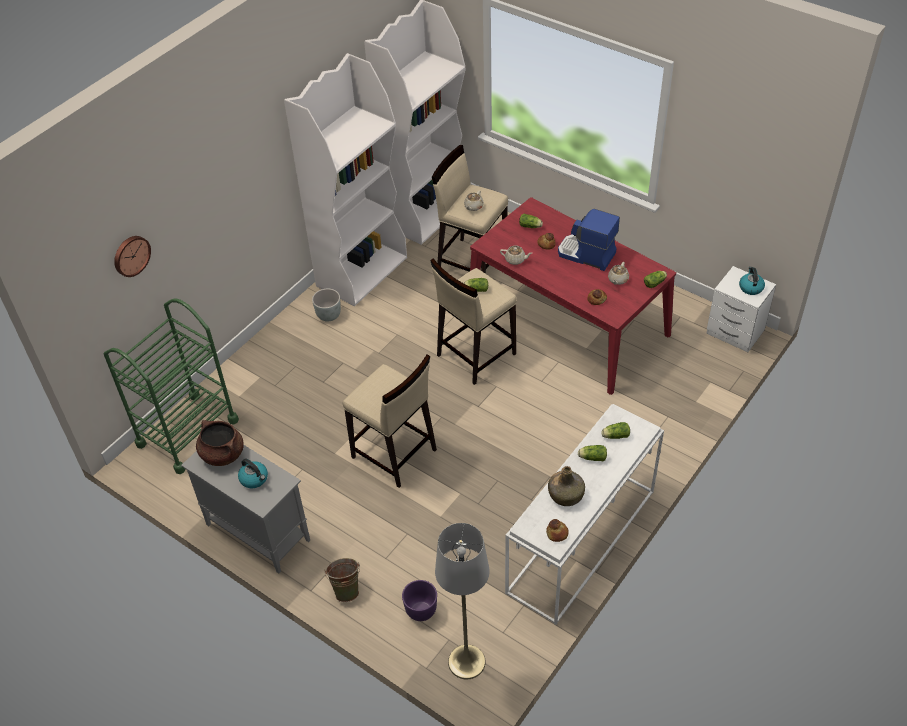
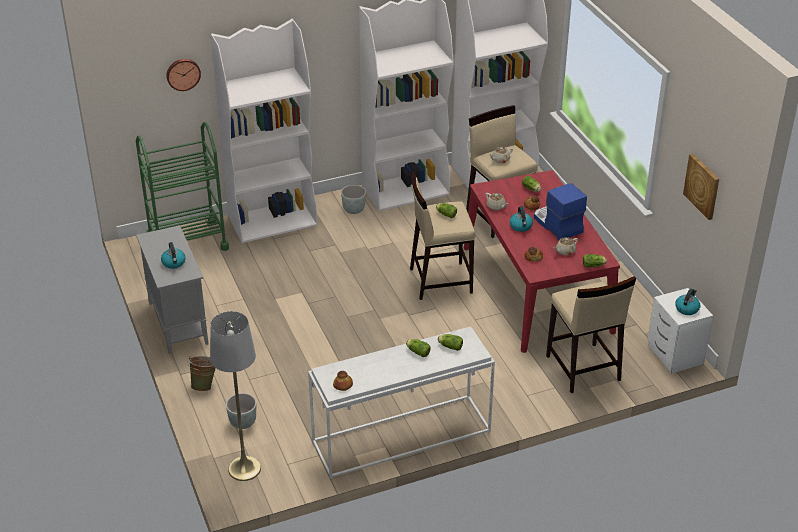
camera: 30 degrees right, 10 degrees down
(222, 454) = (167, 240): brown cooking pot -> none
(258, 365) = (273, 221): none -> white bookcase
(394, 454) = (316, 318): beige stool -> beige stool (582, 368)
(421, 611) = (242, 423): purple planter -> grey planter
(556, 271) = (521, 226): none -> kettle
(566, 495) = (374, 365): green bottle -> none
(742, 166) = (702, 186): none -> picture

